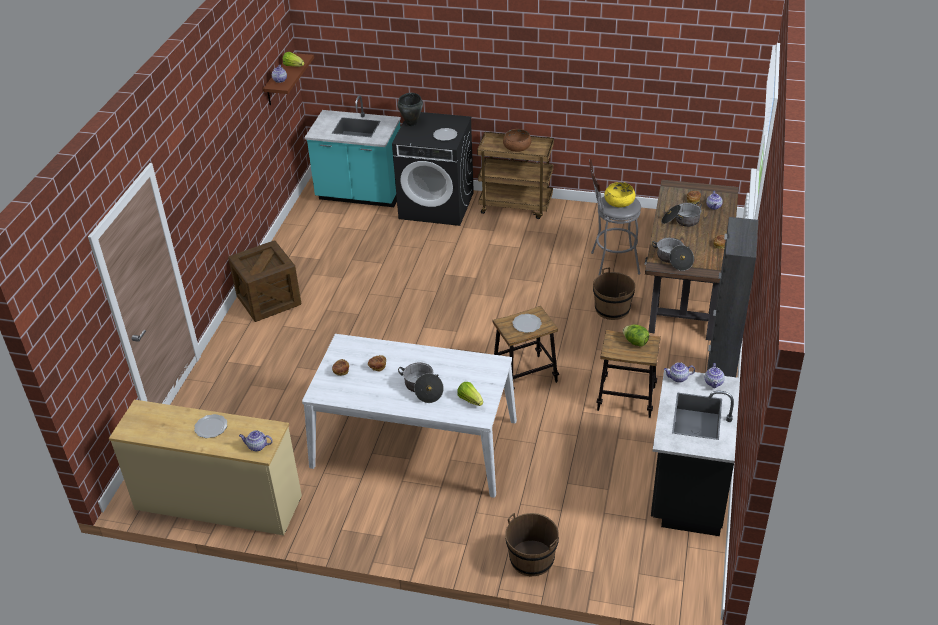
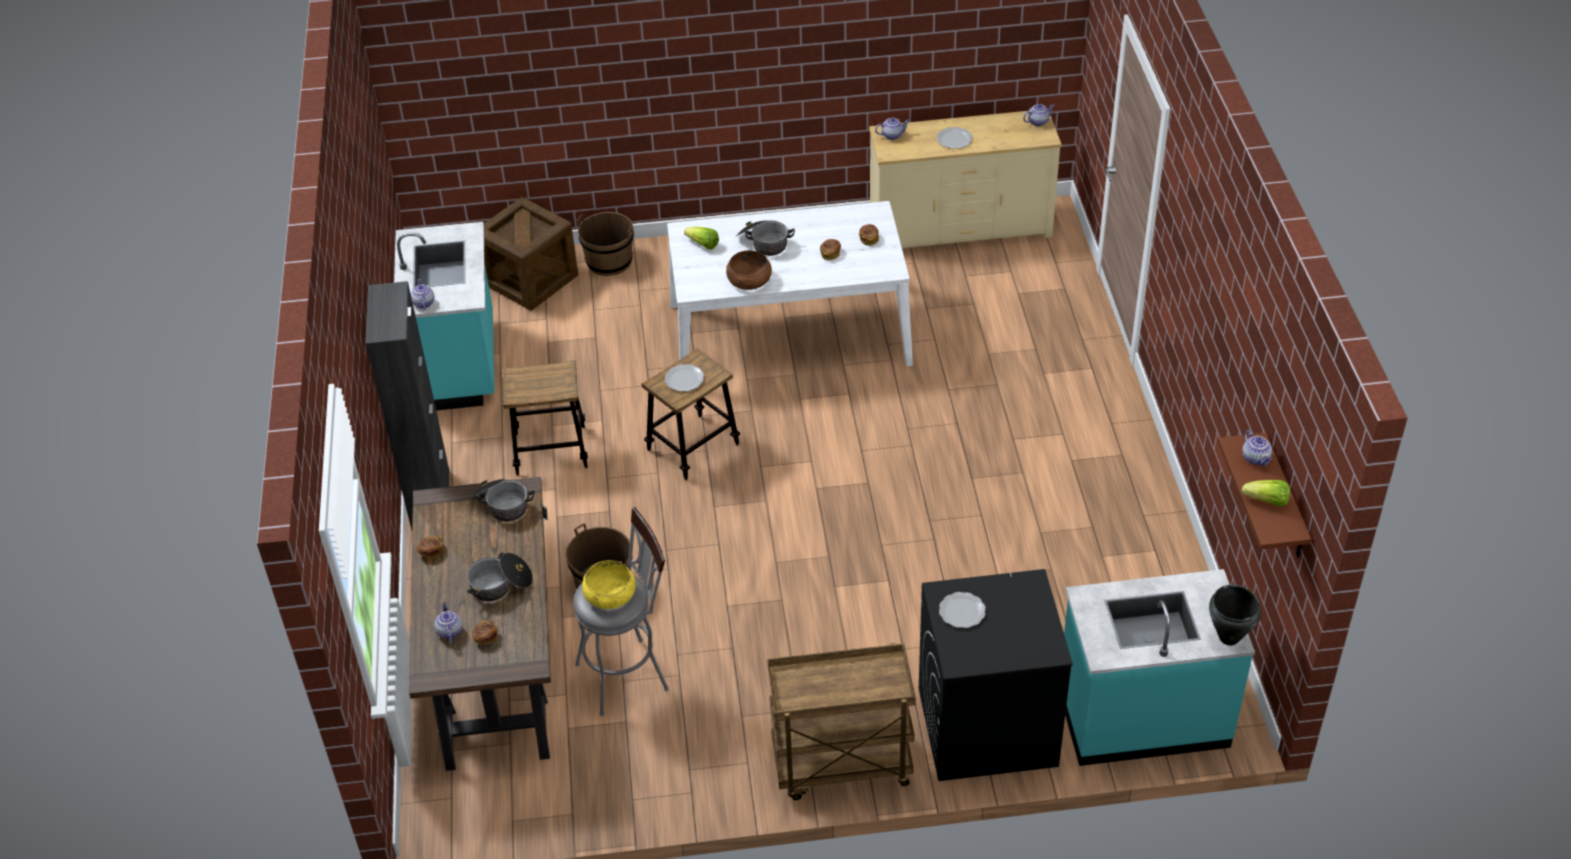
camera: 160 degrees right, 5 degrees up
(268, 300) = (1117, 466): crate -> crate (530, 280)
(411, 123) = (1043, 628): black cooking pot -> black cooking pot (1228, 638)
(517, 147) = (839, 688): brown bowl -> brown bowl (749, 279)
(635, 342) = (534, 390): lettuce -> none
(677, 378) = (466, 298): teapot -> teapot (1038, 121)
(686, 488) = (458, 364): black counter -> turquoise counter

